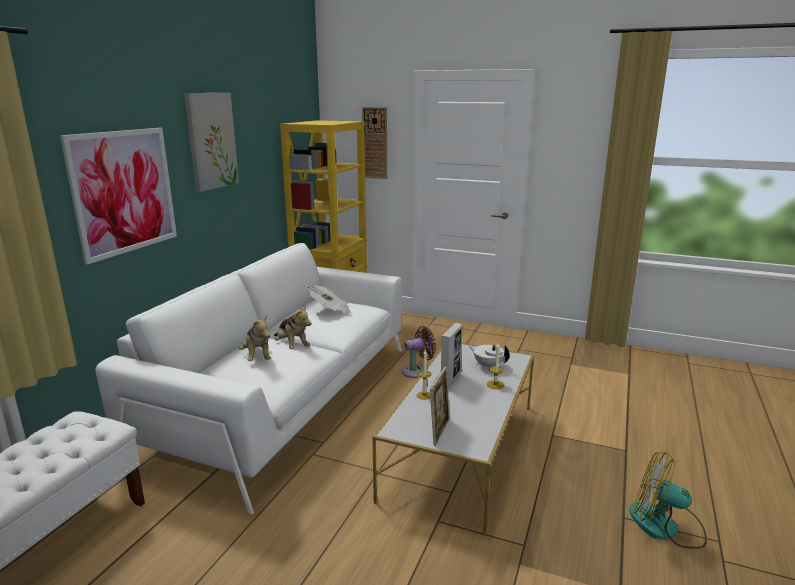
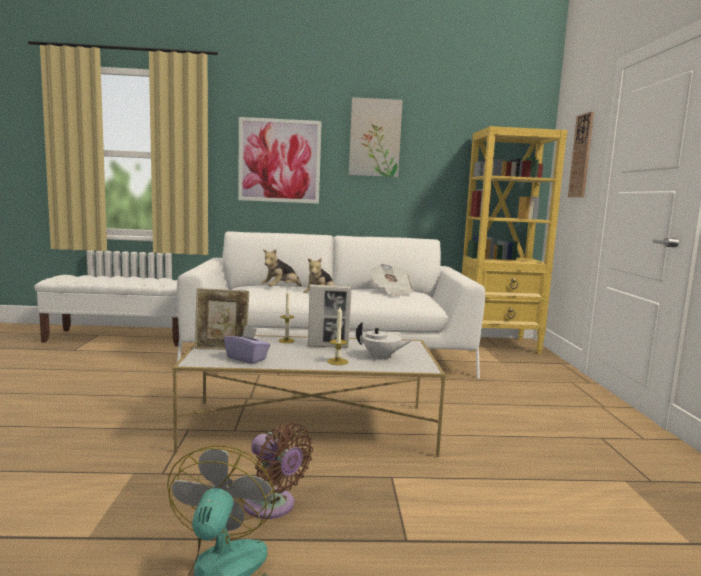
camera: 65 degrees right, 10 degrees down
(417, 371) = (445, 390): brown fan -> brown fan (273, 506)
(475, 422) = (247, 358): none -> purple tissue box
(488, 365) = (381, 357): white teapot -> white teapot turned 90 degrees clockwise

